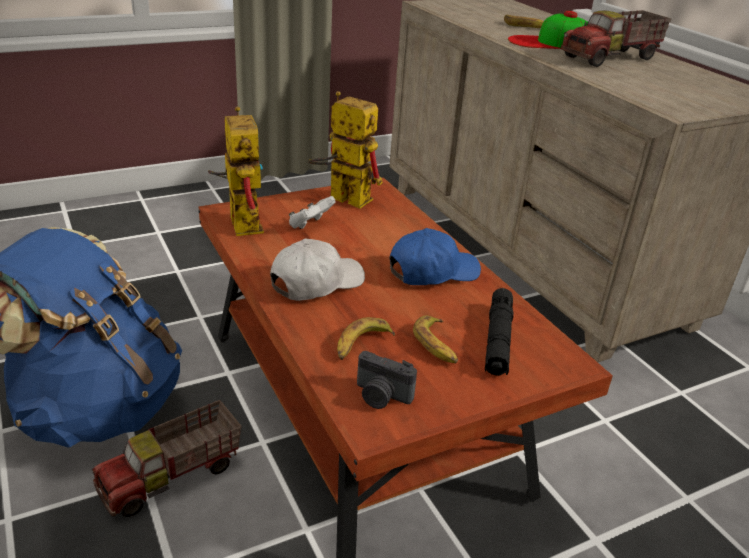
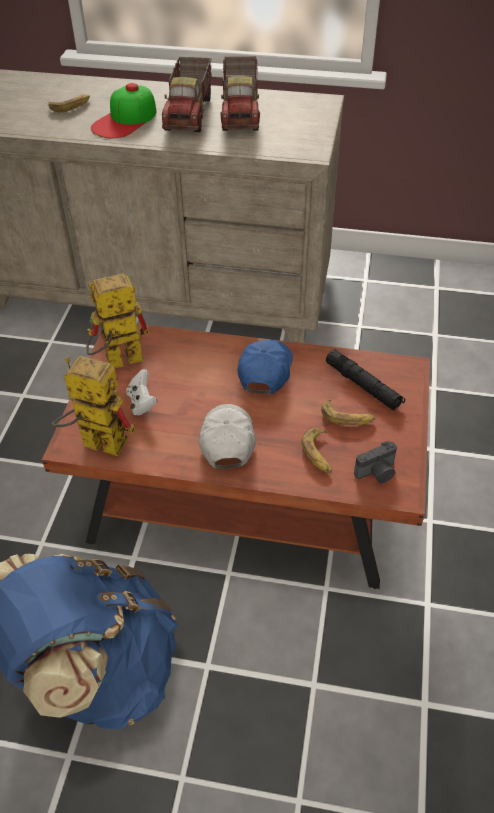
camera: 50 degrees left, 15 degrees up
(172, 477) = (220, 646): toy truck -> toy truck (241, 112)

